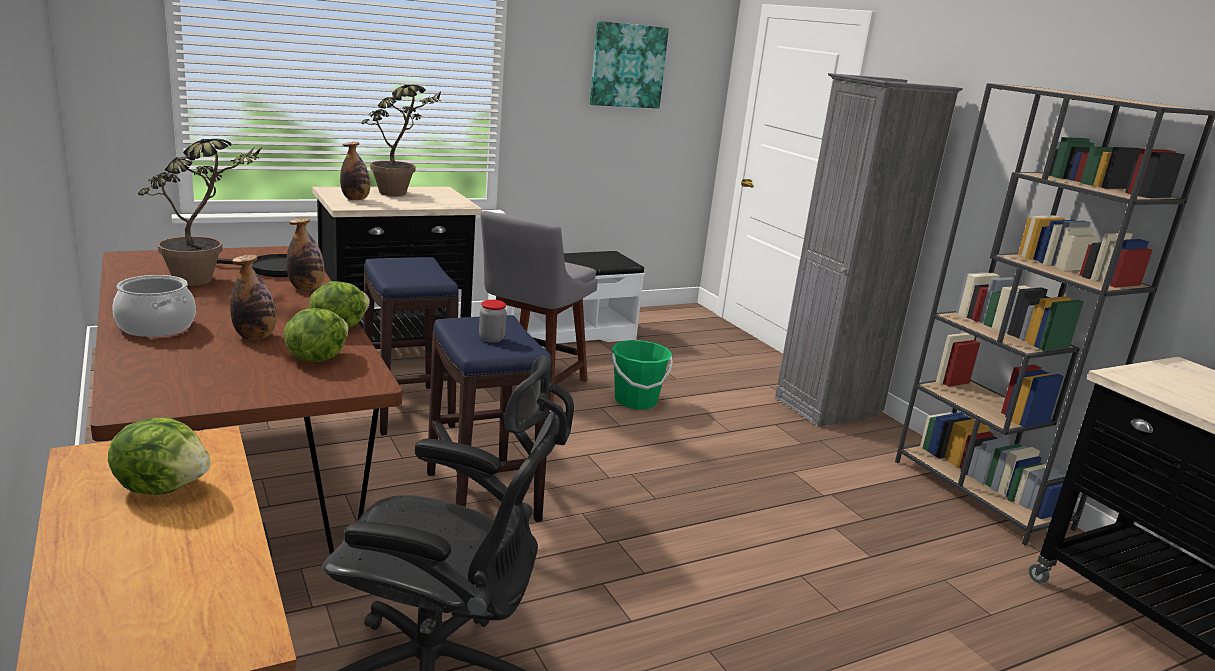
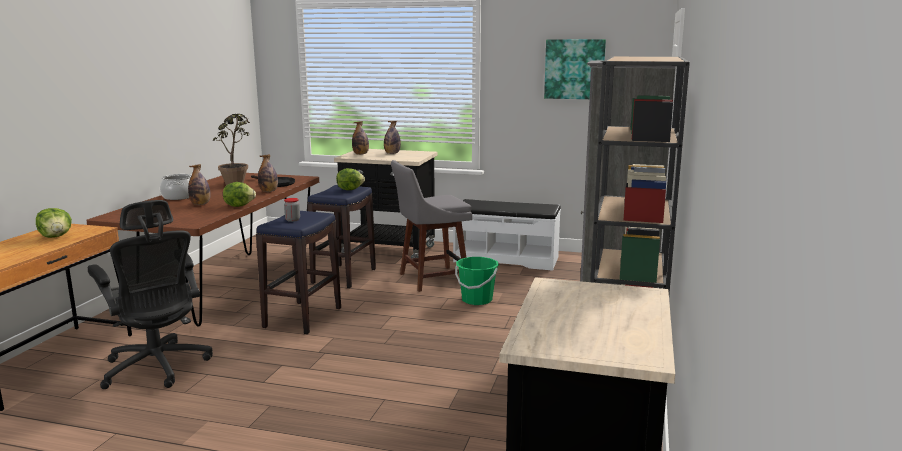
camera: 45 degrees right, 5 degrees down
(316, 358) = (200, 214): lettuce -> lettuce (349, 189)
(400, 195) = (392, 153): potted plant -> bottle

